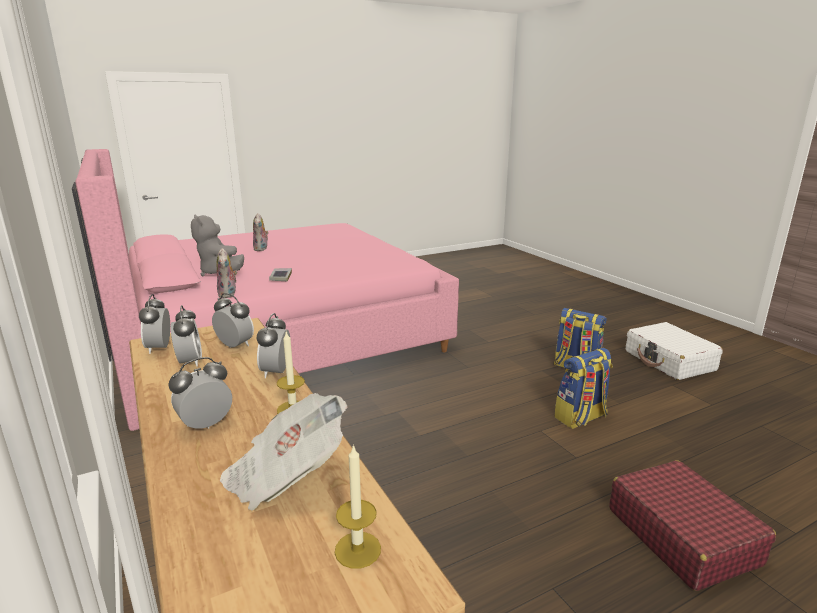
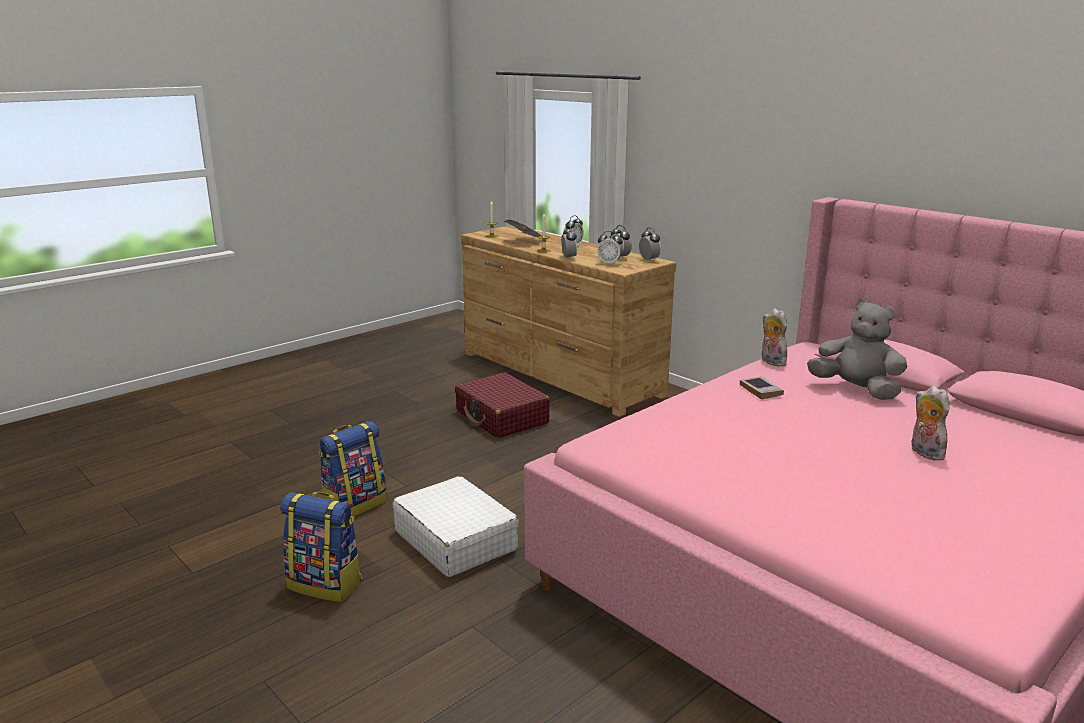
camera: 165 degrees right, 0 degrees up
(669, 361) = (144, 627): white suitcase -> white suitcase (455, 540)
(681, 535) = (319, 431): red suitcase -> red suitcase (502, 417)

